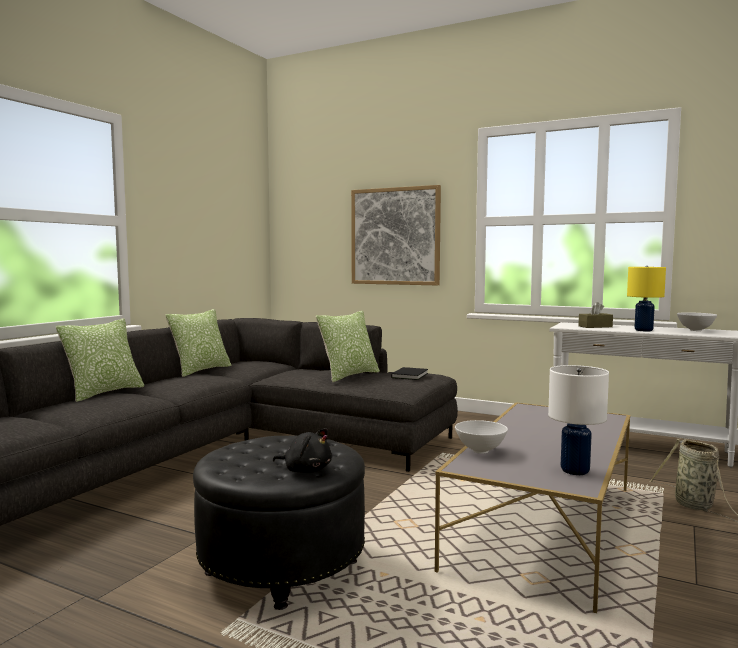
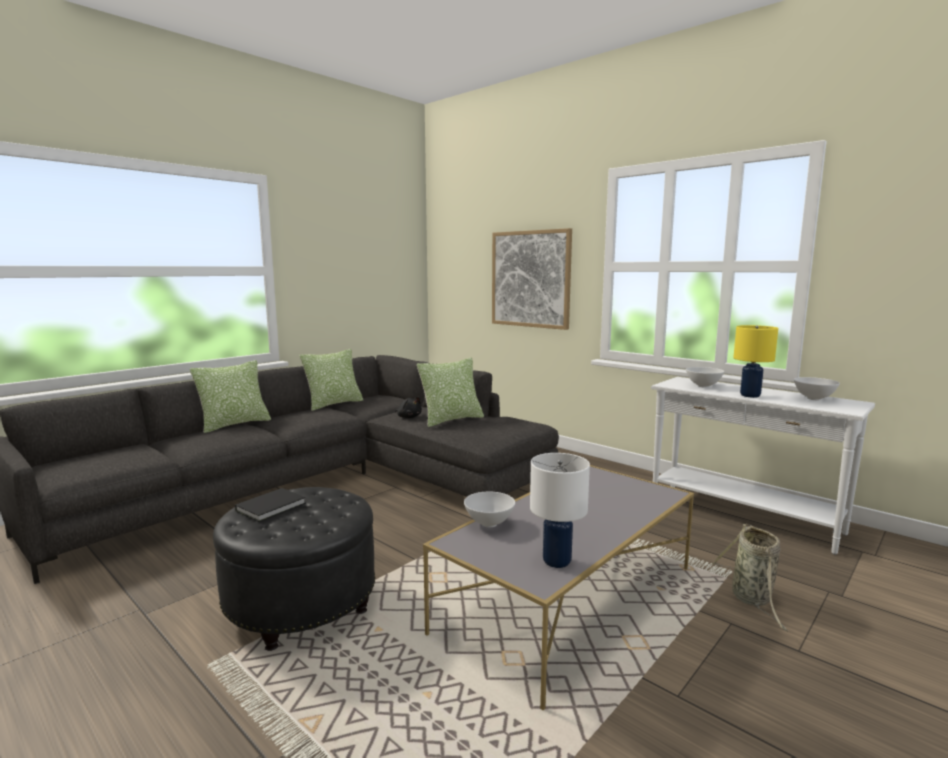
camera: 15 degrees right, 5 degrees up
(305, 470) = (299, 531): black plush toy -> black plush toy (408, 417)
(411, 375) = (508, 424): black book -> black book (273, 507)
(595, 326) = (703, 386): brown tissue box -> white bowl

